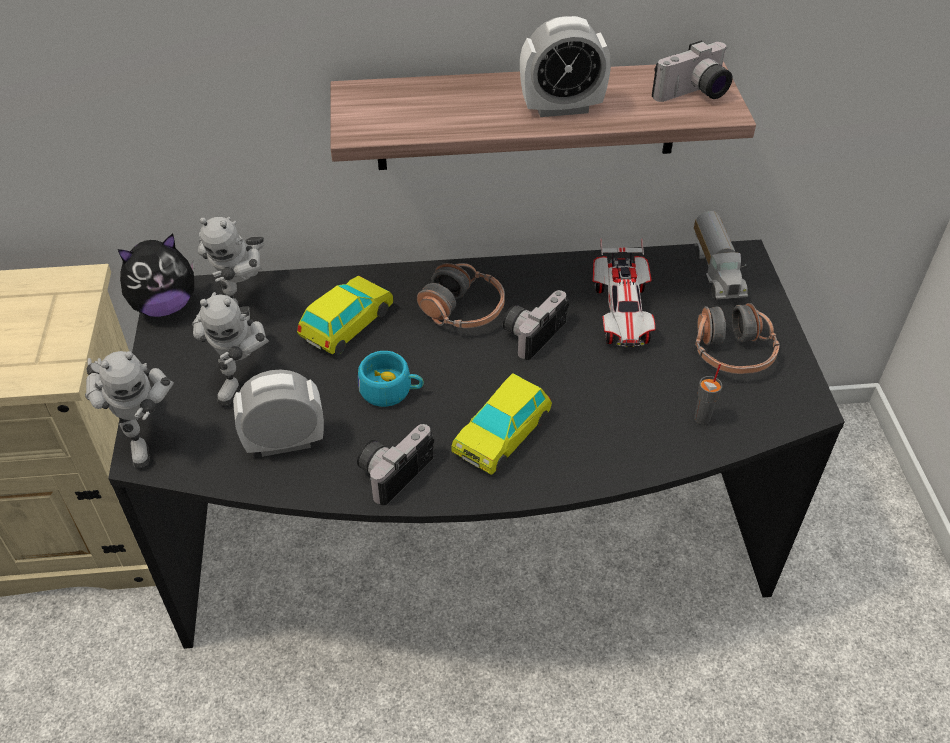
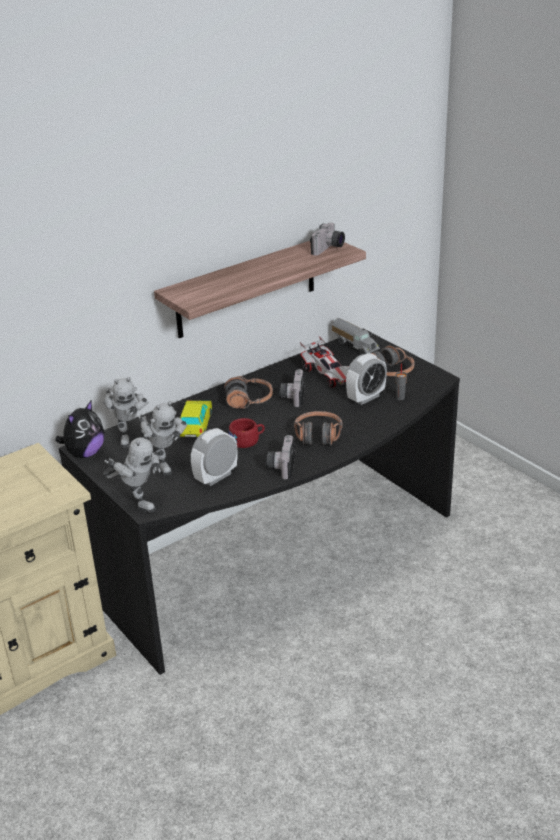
camera: 30 degrees left, 15 degrees down
(391, 391) = (247, 440): turquoise cup -> red cup
(502, 435) = (318, 435): toy car -> headphones
(561, 108) = (277, 269): alarm clock -> alarm clock (366, 398)

